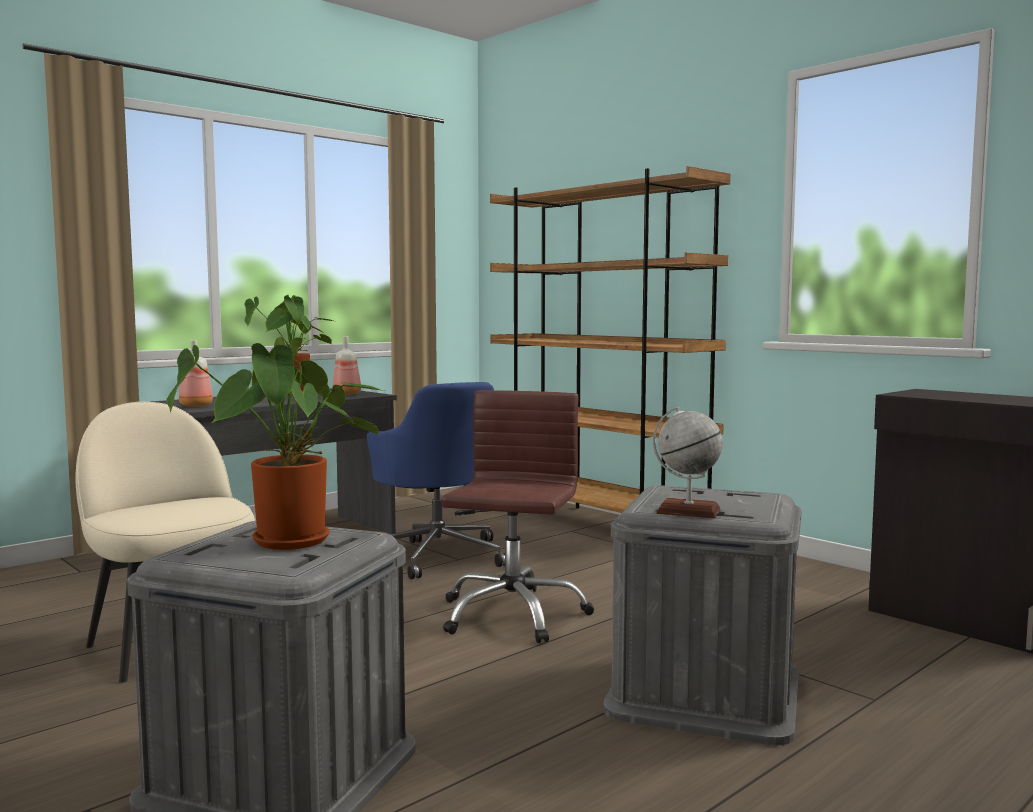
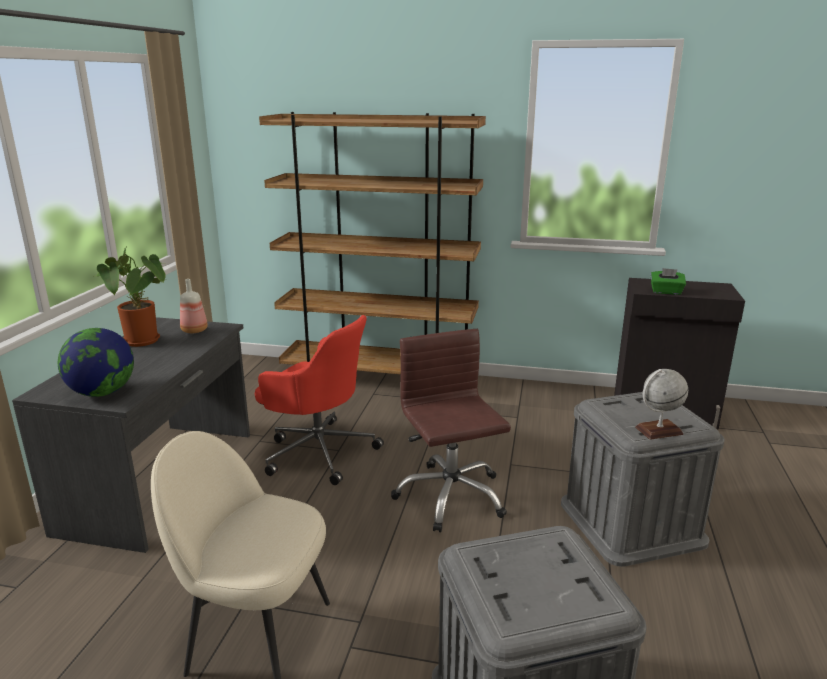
camera: 35 degrees left, 15 degrees up
(195, 405) = (102, 393): bottle -> globe
(290, 543) = (545, 571): potted plant -> none
(438, 555) = (318, 451): blue office chair -> red office chair
(935, 396) = (666, 292): none -> green tissue box

